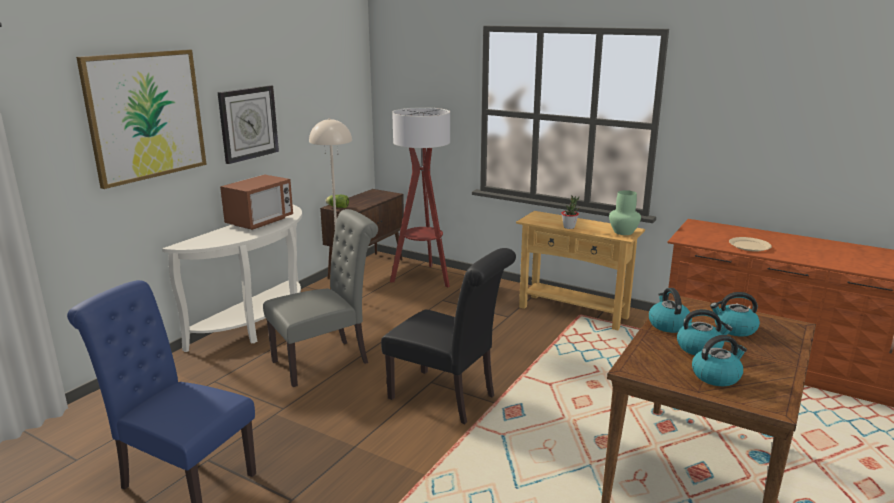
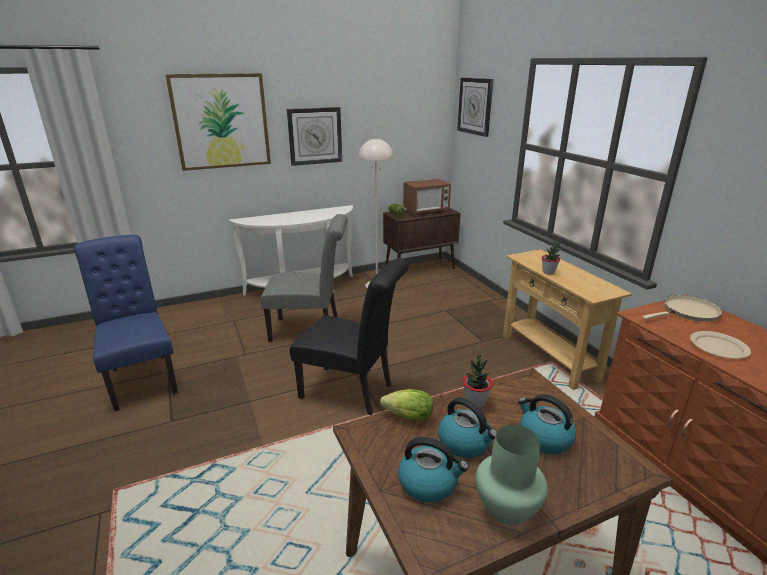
camera: 35 degrees right, 5 degrees up
(260, 222) = (310, 214): microwave -> microwave (426, 210)
(408, 74) = (475, 106): none -> wall clock
(423, 278) = (453, 288): floor lamp -> none
(448, 398) = (352, 392): black chair -> black chair turned 45 degrees counterclockwise
(623, 232) = (600, 290): green vase -> green vase (508, 508)
(642, 349) = (405, 417): none -> lettuce
(668, 325) = (475, 402): kettle -> potted plant
(705, 230) = (687, 312): none -> beige frying pan

